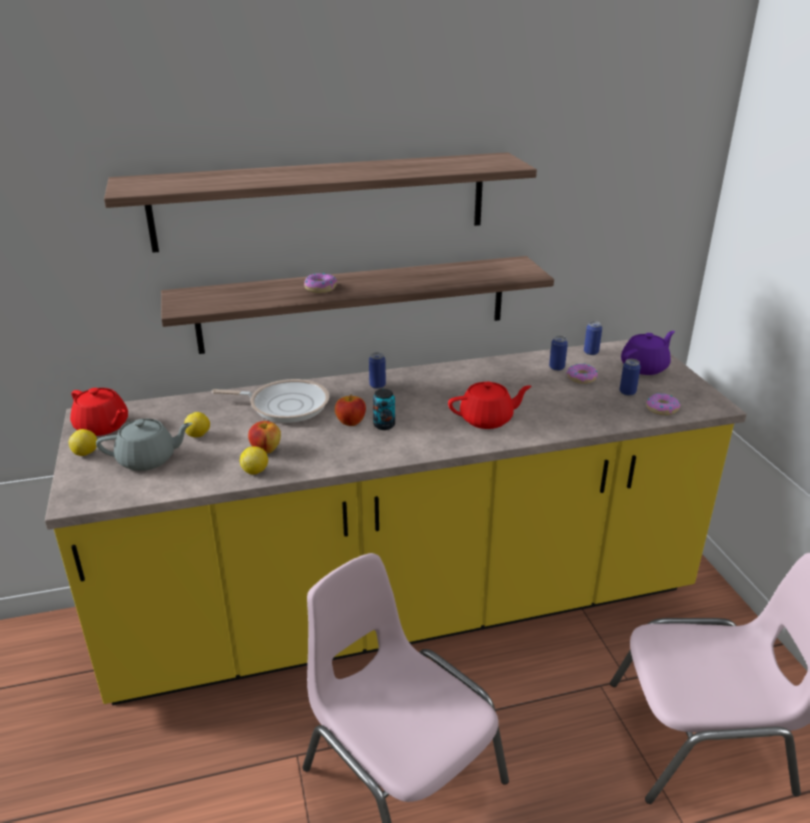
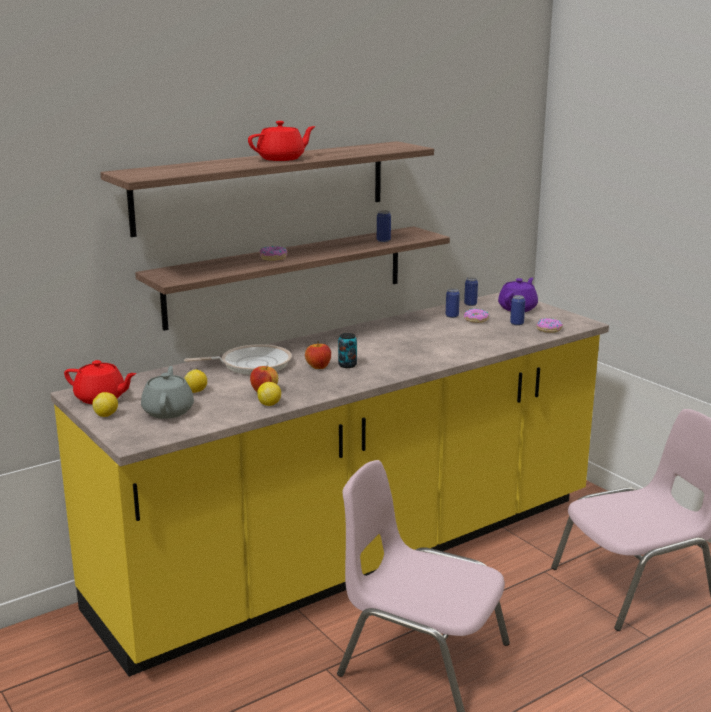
camera: 20 degrees left, 10 degrees down
(148, 460) = (168, 411): grey teapot -> grey teapot turned 60 degrees counterclockwise
(377, 385) = (318, 343): can -> can (383, 240)
(487, 419) = (425, 351): red teapot -> red teapot (282, 159)

